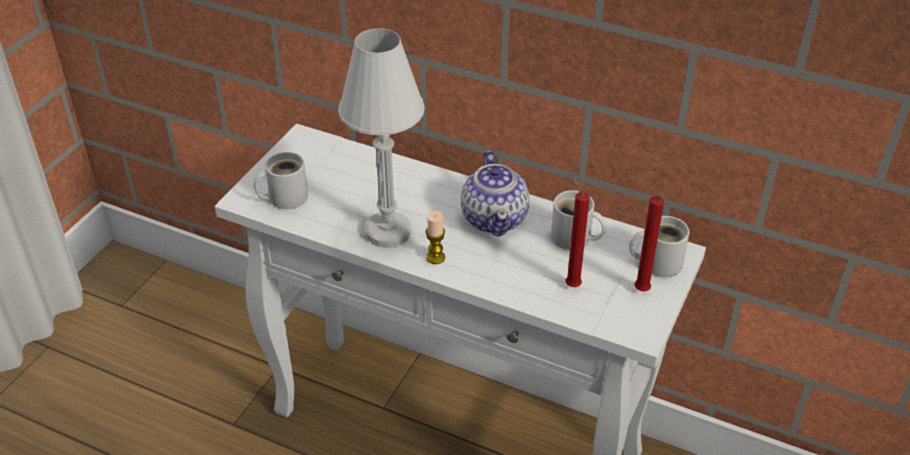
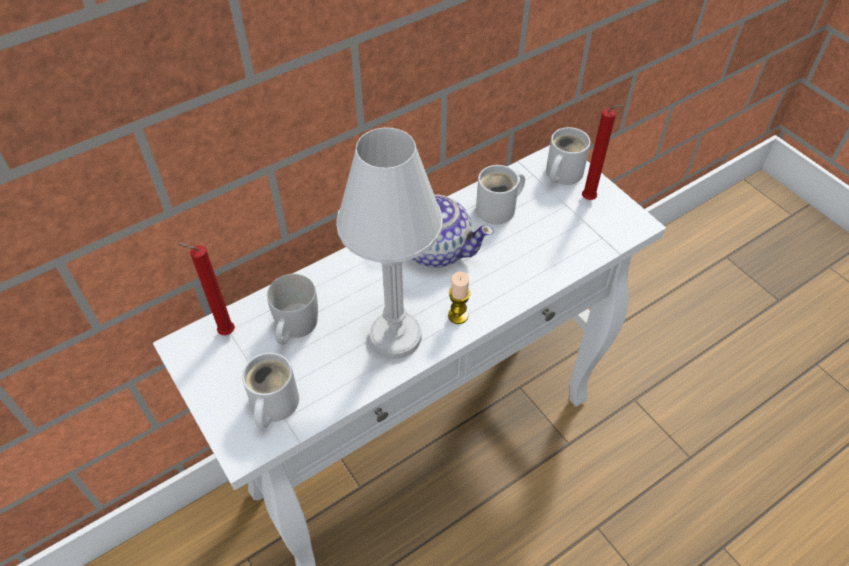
camera: 60 degrees left, 10 degrees up
(355, 179) = (294, 329): none -> white mug
(571, 284) = (554, 238): red candle -> red candle (224, 332)

